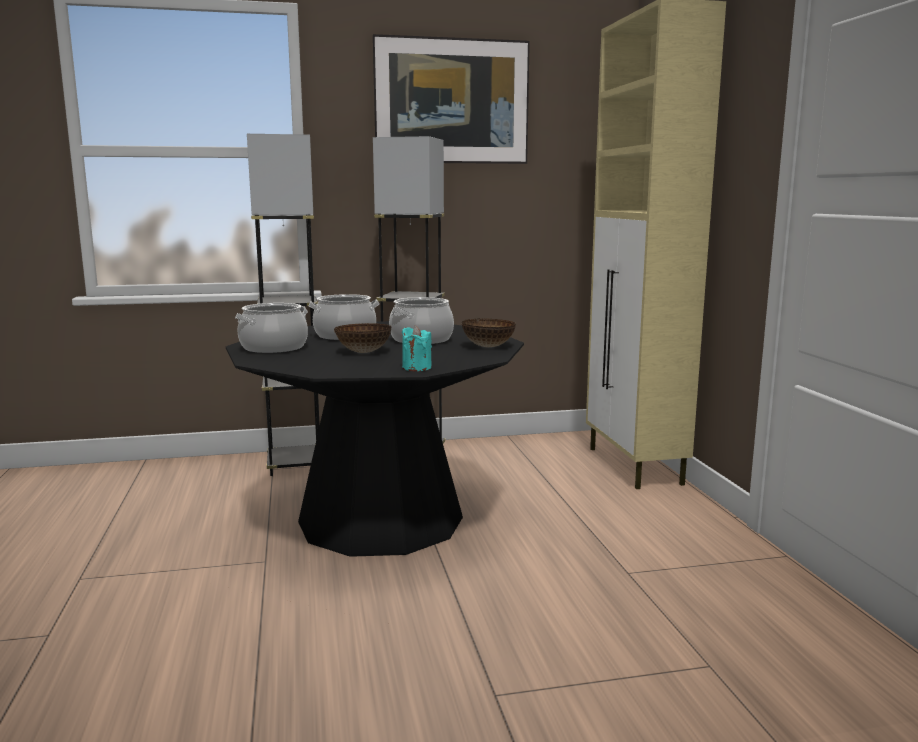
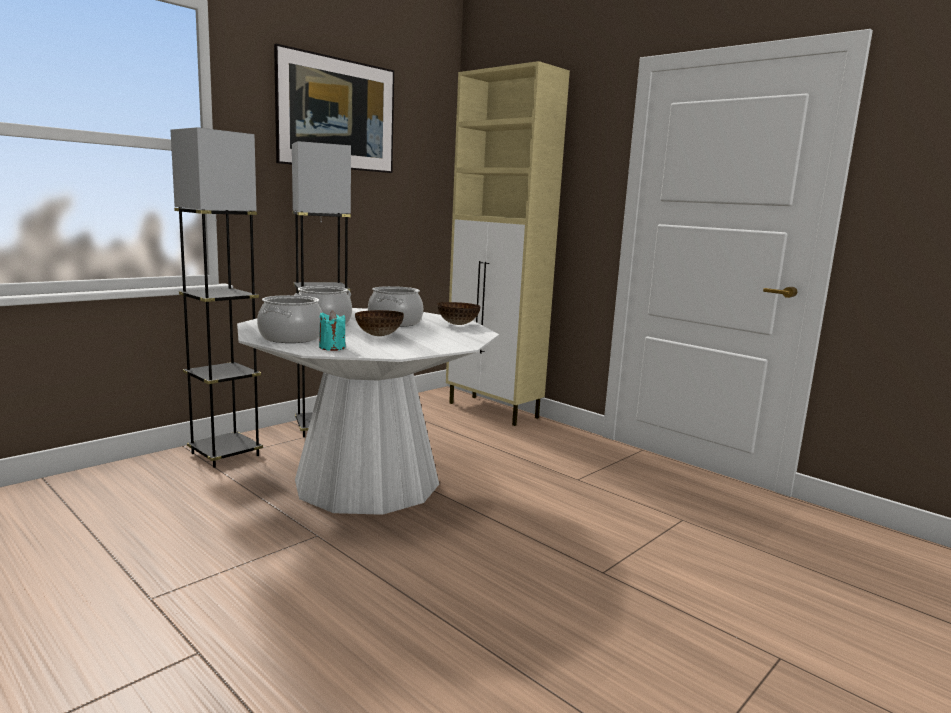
camera: 35 degrees left, 0 degrees up
(381, 519) = (367, 482): black dining table -> white dining table
(416, 368) = (453, 344): turquoise candle -> turquoise candle (332, 347)

